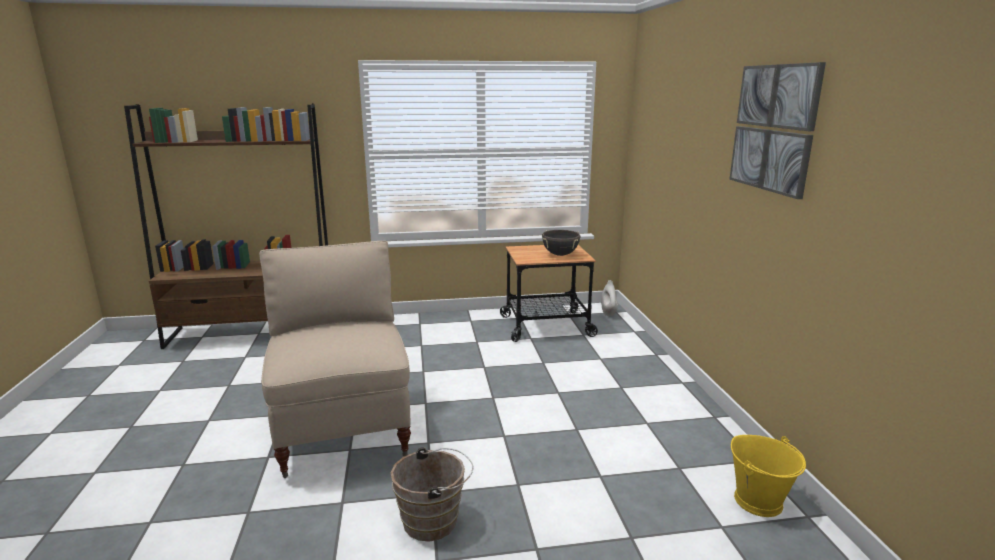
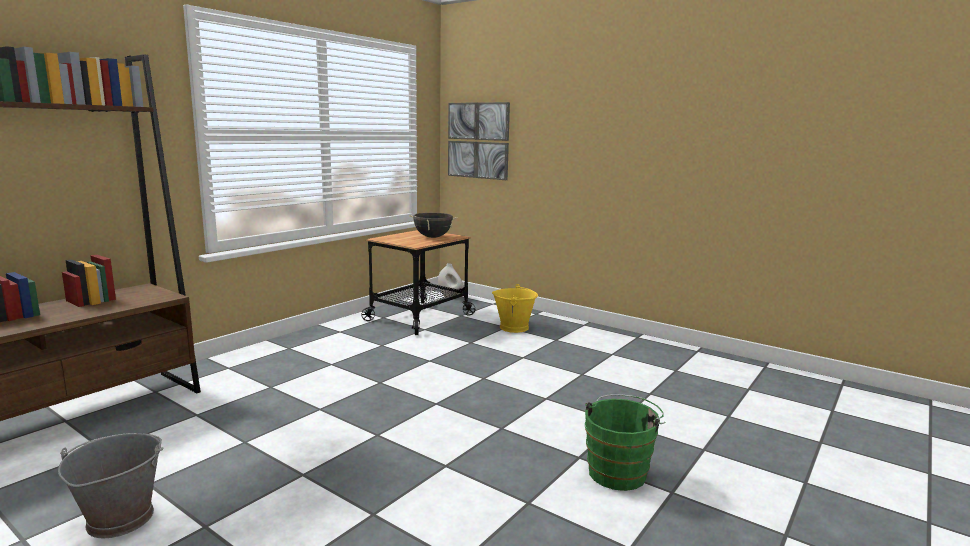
camera: 45 degrees left, 5 degrees down
(194, 398) = (119, 518): none -> grey bucket
(344, 429) = (402, 454): beige chair -> none
(435, 521) = (619, 471): brown bucket -> green bucket
(759, 501) = (737, 369): yellow bucket -> yellow bucket (514, 327)
(773, 128) = (668, 94): picture -> picture (478, 140)

